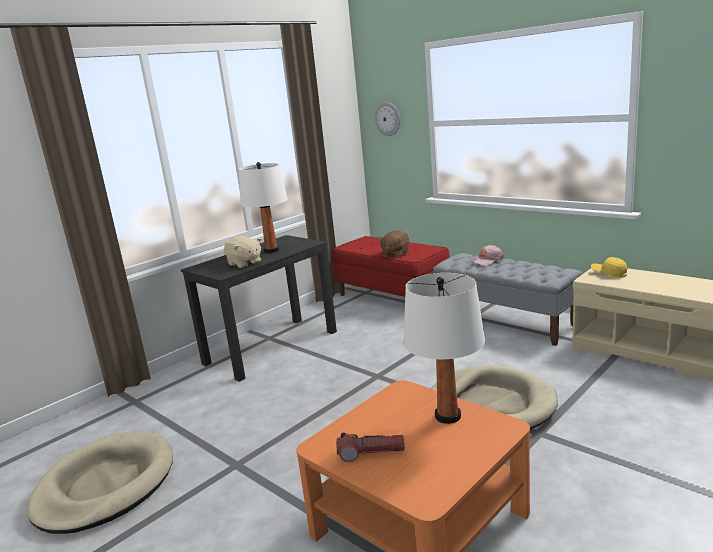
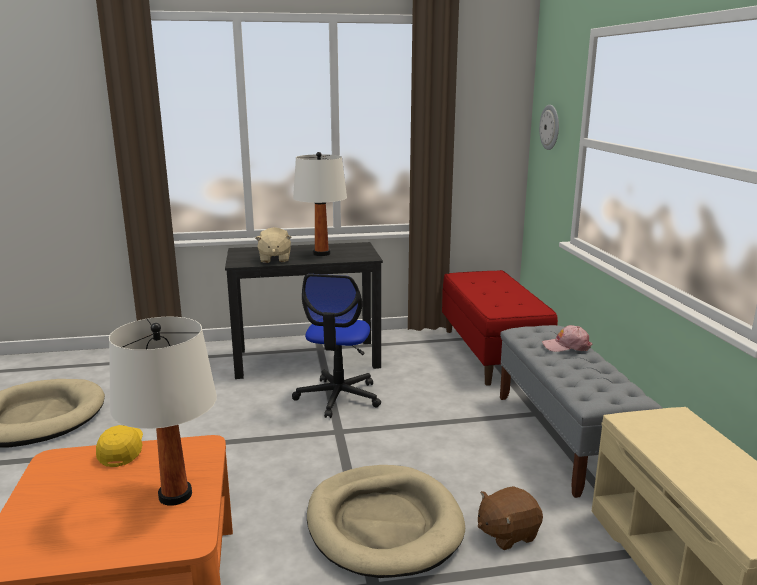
camera: 35 degrees right, 0 degrees up
(340, 359) = (338, 397): none -> office chair
(371, 453) = (63, 490): flashlight -> none
(395, 254) = (488, 300): brown plush toy -> brown plush toy (507, 533)
(609, 273) = (671, 426): yellow cap -> yellow cap (122, 451)

